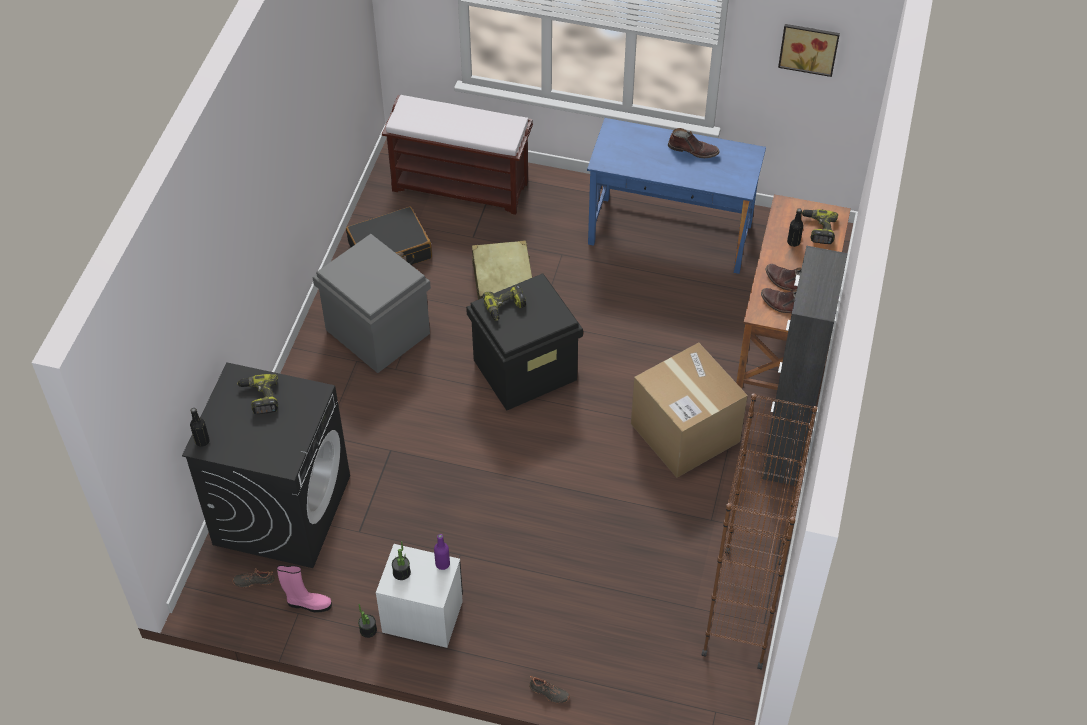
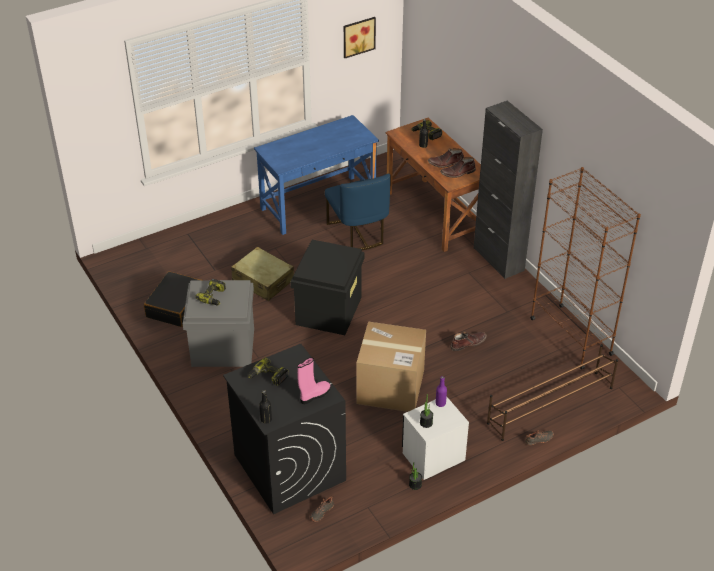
camera: 45 degrees left, 10 degrees down
(308, 604) = (366, 499): pink boot -> pink boot (314, 395)
(461, 186) = (174, 250): brown bench -> none
(505, 307) = (315, 266): power drill -> power drill (214, 297)
(611, 665) = (549, 405): none -> brown shoe rack
(669, 300) = (358, 233): none -> blue chair
(685, 433) = (444, 284): cardboard box -> cardboard box (390, 387)
(693, 150) = (320, 135): brown boot -> brown boot (467, 343)

